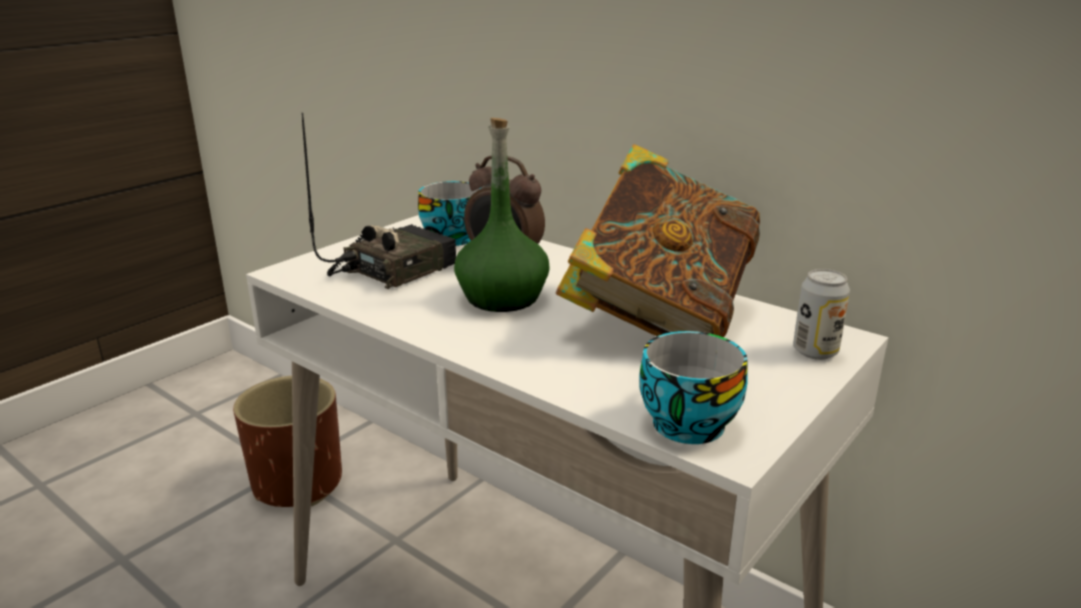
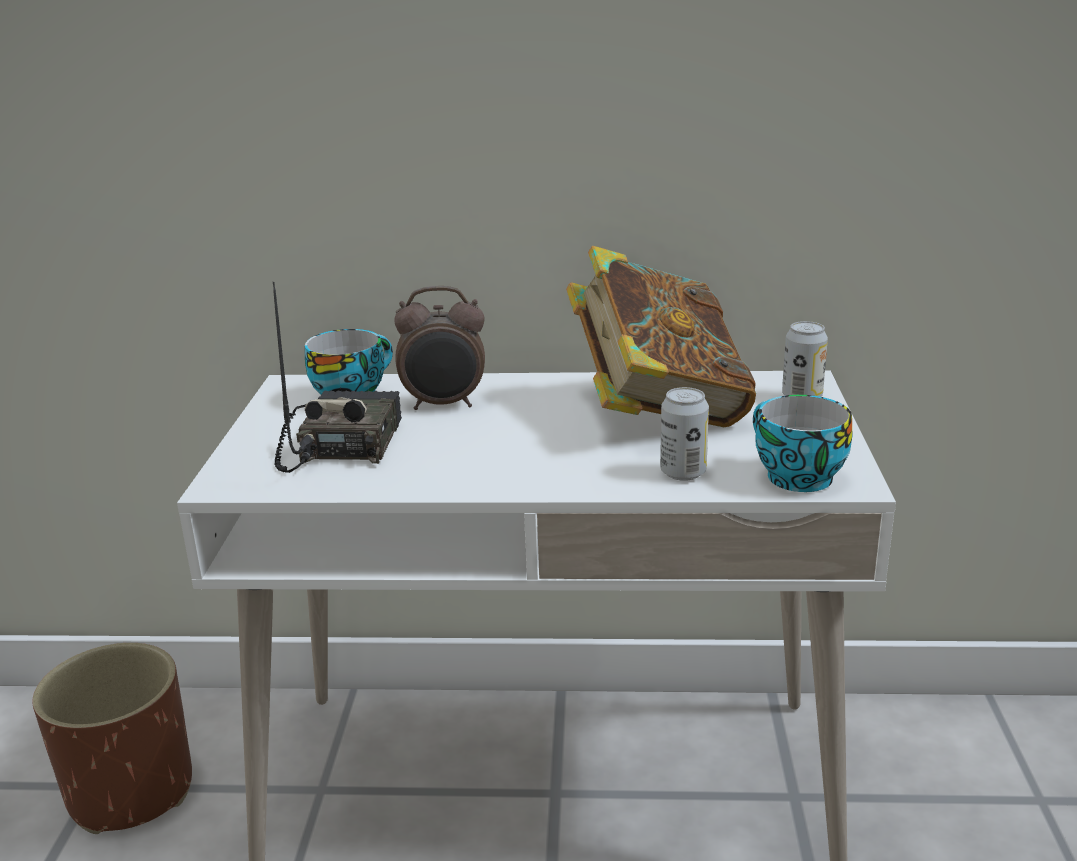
camera: 35 degrees left, 0 degrees up
(502, 297) = (499, 435): green bottle -> none
(591, 378) = (683, 472): none -> can

